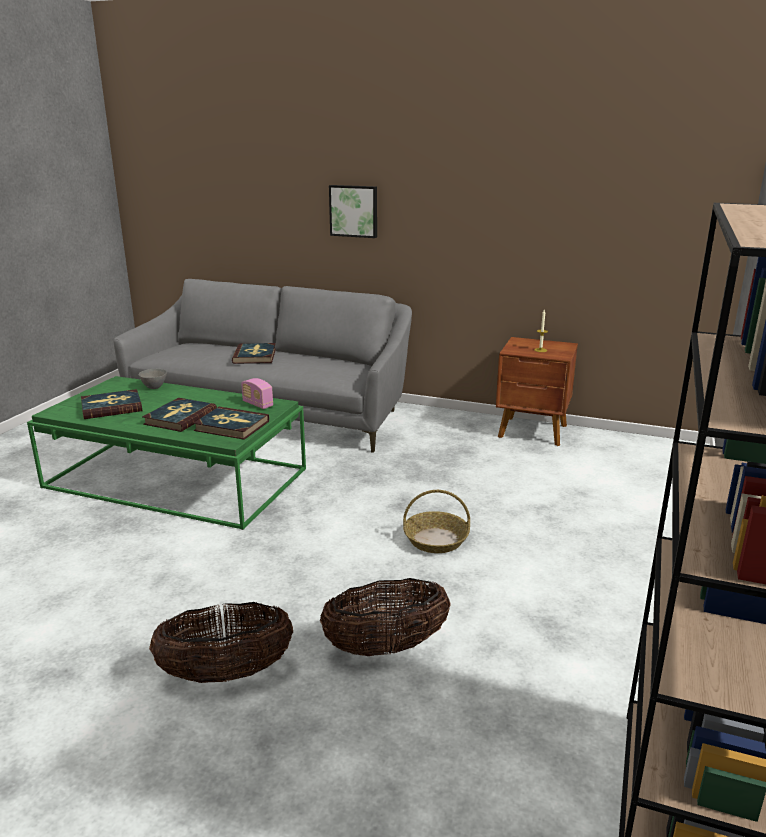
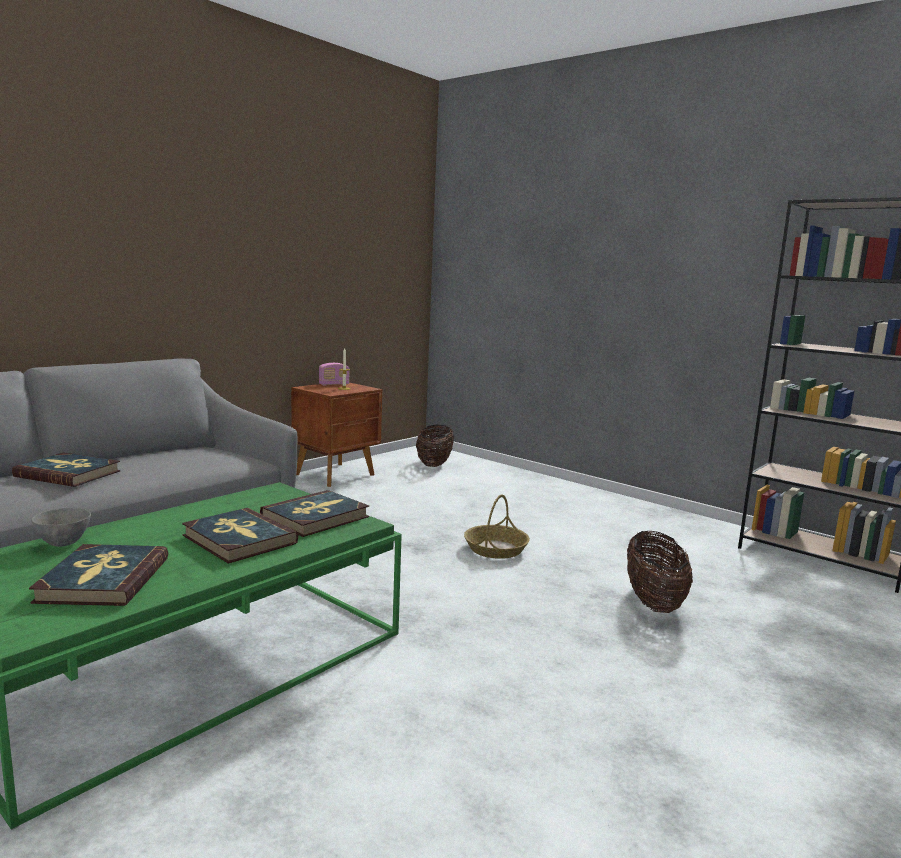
camera: 70 degrees left, 10 degrees down
(226, 673) = (683, 684): basket -> basket (434, 464)
(257, 404) = (259, 498): radio -> radio (334, 384)
(354, 211) = (100, 256): picture -> none

